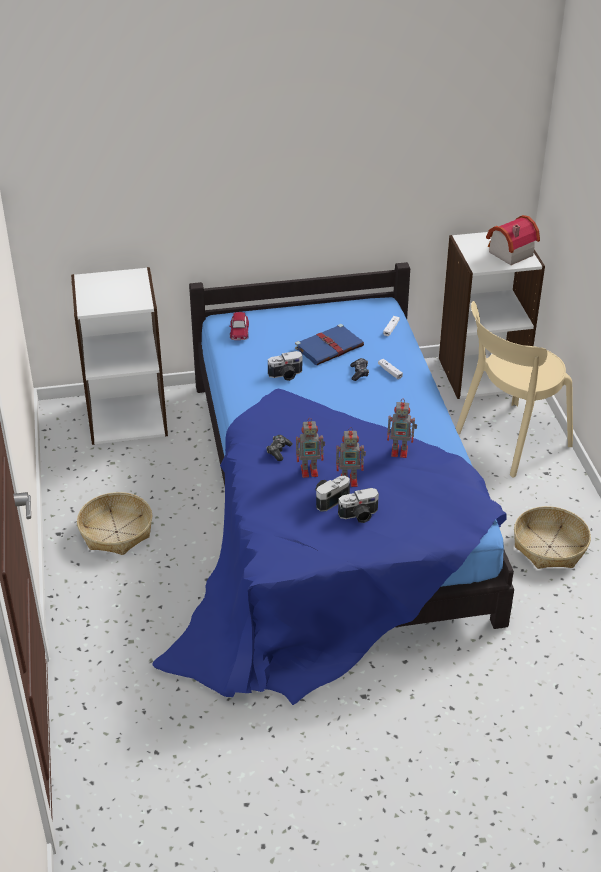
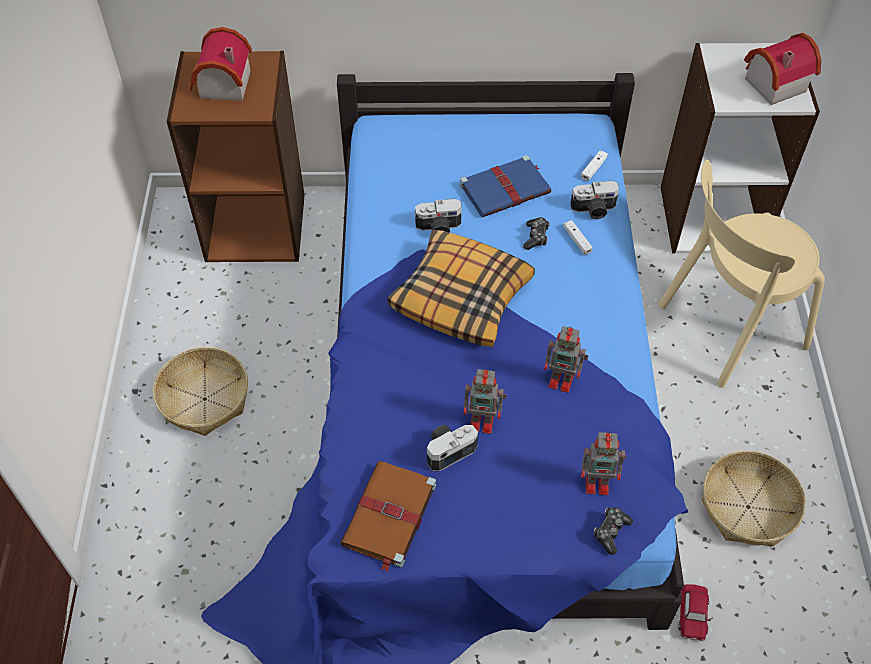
camera: 10 degrees right, 15 degrees up
(109, 291) = (221, 85): none -> toy house
(127, 417) = (256, 226): white bookcase -> brown bookcase
(239, 332) = (394, 149): toy car -> toy car (692, 615)
(278, 451) = (399, 357): game controller -> game controller (611, 532)
(297, 540) = (389, 516): none -> brown book
(310, 471) = (434, 397): toy robot -> toy robot (598, 482)
(314, 412) = (462, 297): none -> pillow
(359, 515) = (483, 486): camera -> camera (594, 210)

